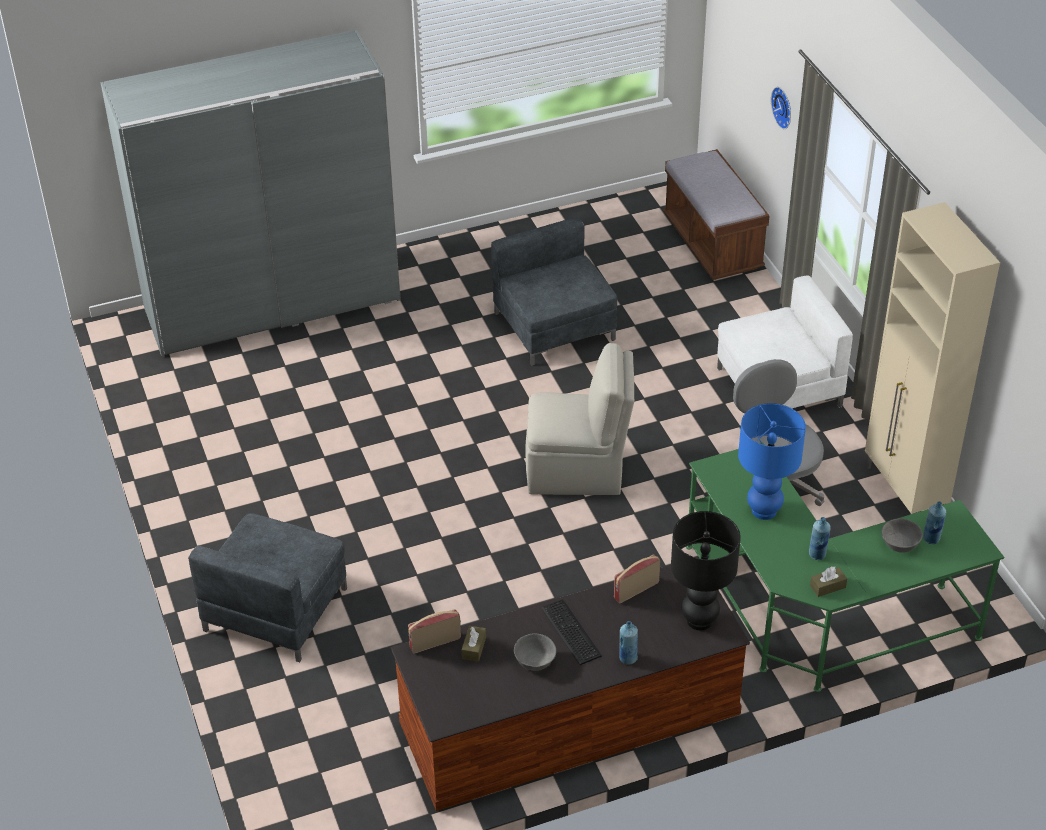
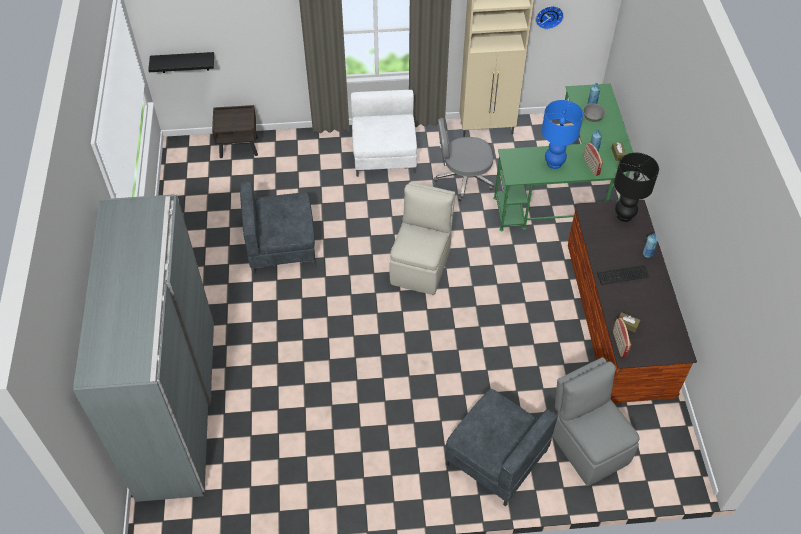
camera: 75 degrees left, 10 degrees up
(320, 707) = (588, 445): none -> grey chair
(535, 660) = (642, 297): grey bowl -> none
(636, 590) = (595, 237): radio -> radio (590, 166)
(712, 244) = (239, 147): brown bench -> brown nightstand
(726, 88) = (184, 62): none -> black shelf
(784, 107) = (263, 29): wall clock -> wall clock (549, 16)

